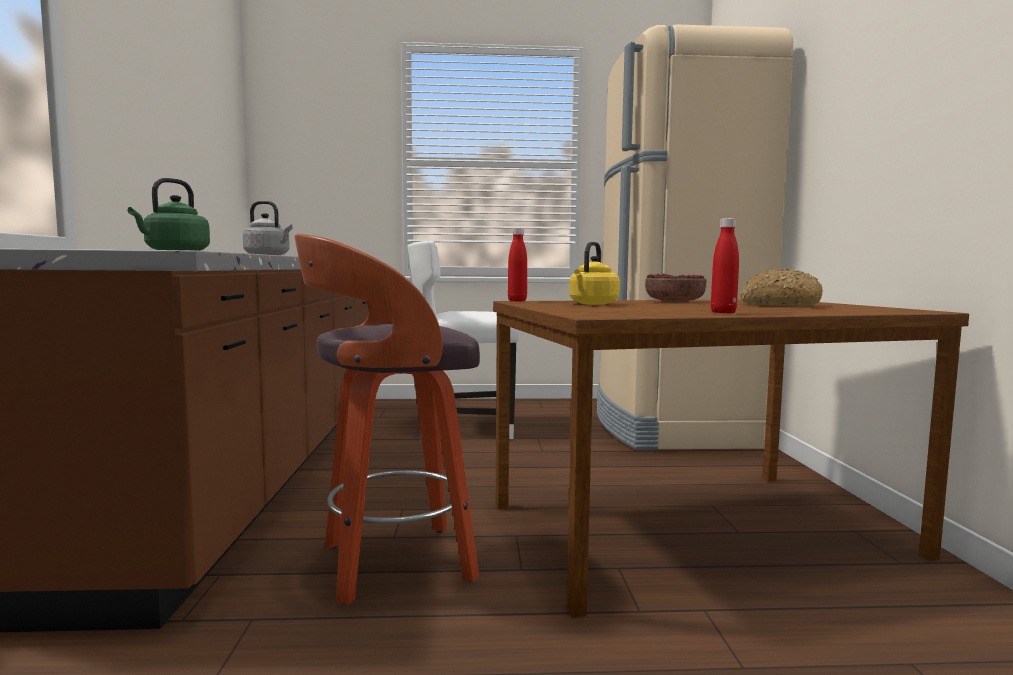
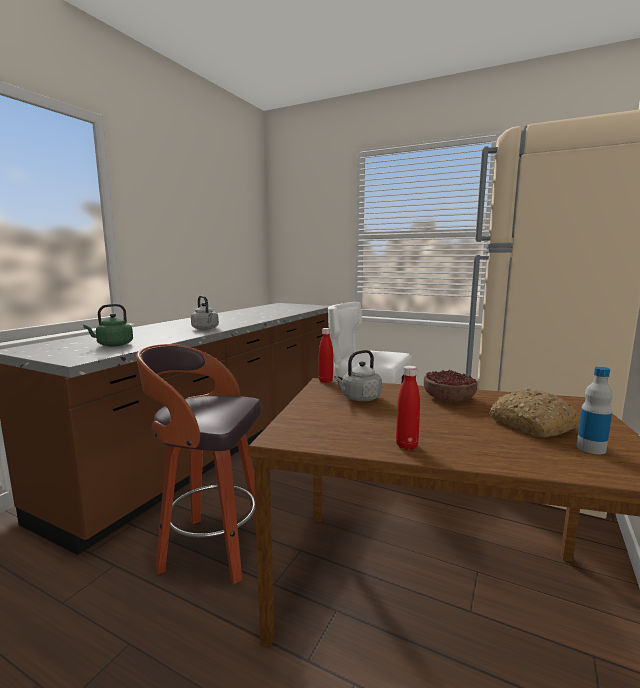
camera: 30 degrees right, 5 degrees up
(592, 304) = (359, 398): yellow kettle -> grey kettle
(849, 307) = (591, 448): none -> bottle

